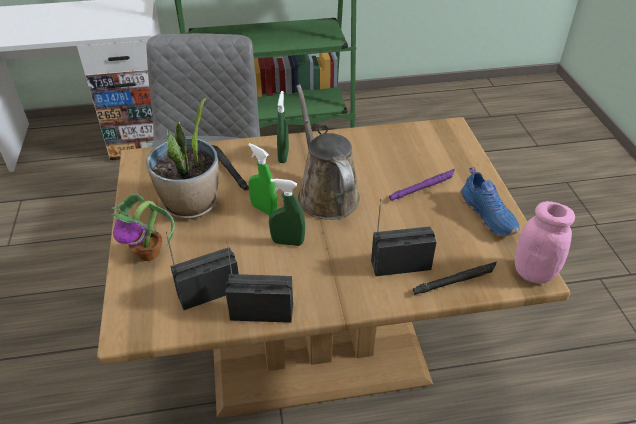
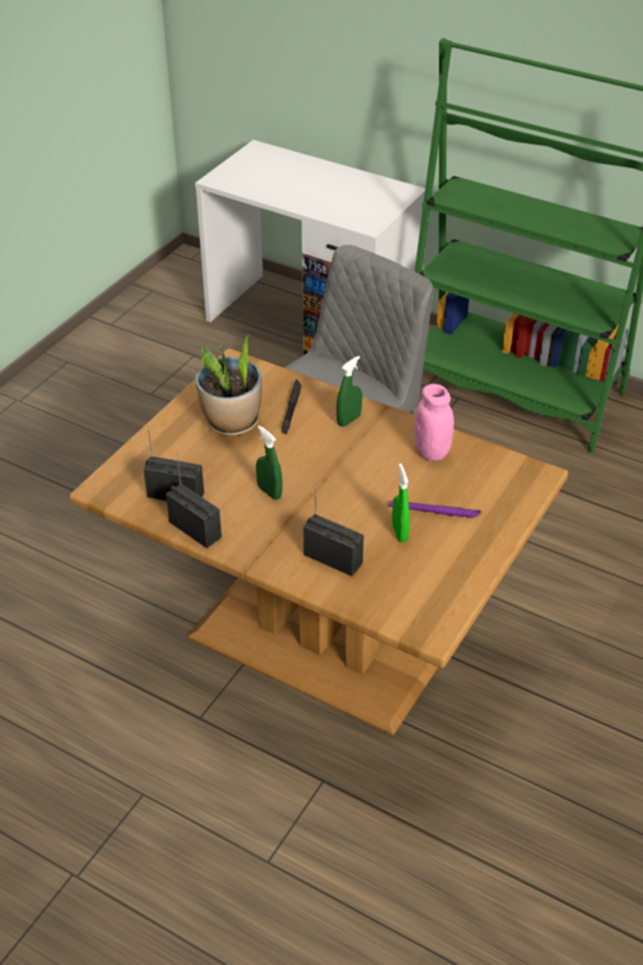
camera: 40 degrees right, 0 degrees up
(149, 253) = (165, 443): potted plant -> none
(264, 209) = (281, 456): green spray bottle -> green spray bottle (399, 532)
(325, 194) = (344, 471): brown watering can -> none
(455, 281) = (360, 595): black flashlight -> none
(488, 215) = (460, 566): blue shoe -> none
(533, 273) = (432, 629): pink jar -> pink jar (431, 452)

